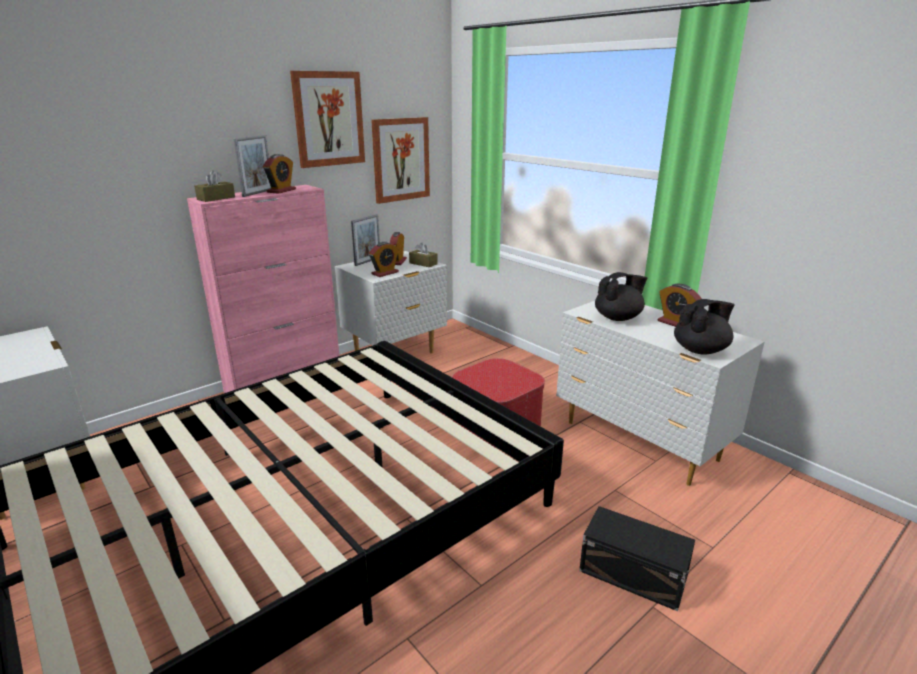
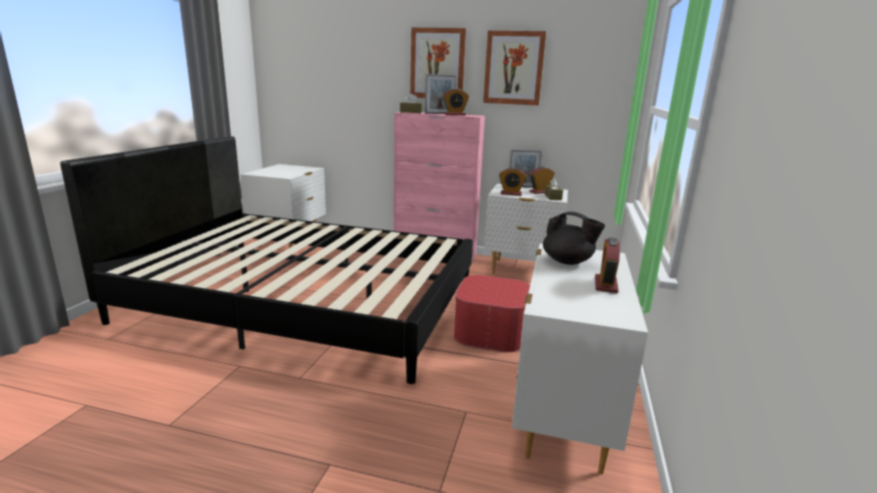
camera: 55 degrees right, 5 degrees down
(400, 159) = (578, 108): picture -> picture (437, 64)
(634, 575) = (360, 446): black storage box -> none
(700, 350) = (554, 301): black teapot -> none

